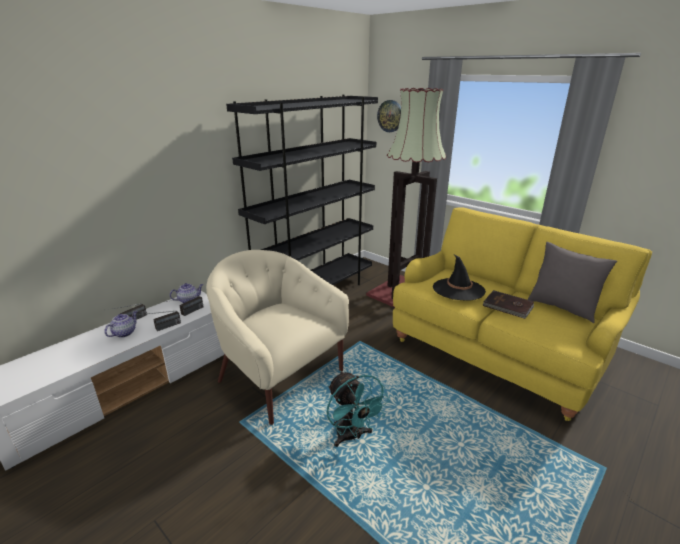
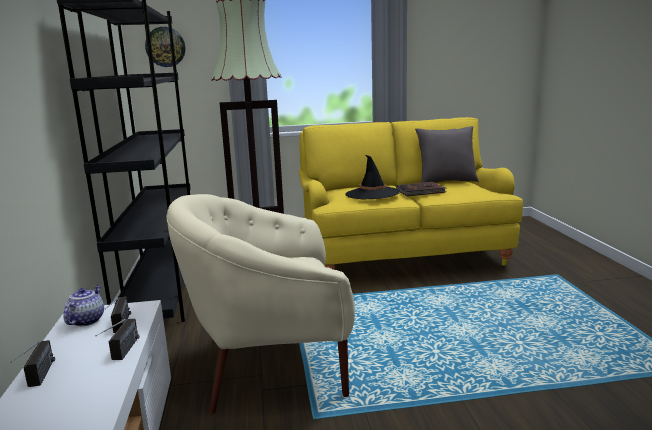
camera: 50 degrees left, 10 degrees down
(124, 333) = (68, 389): teapot -> none
(352, 437) = (423, 355): turquoise fan -> none

